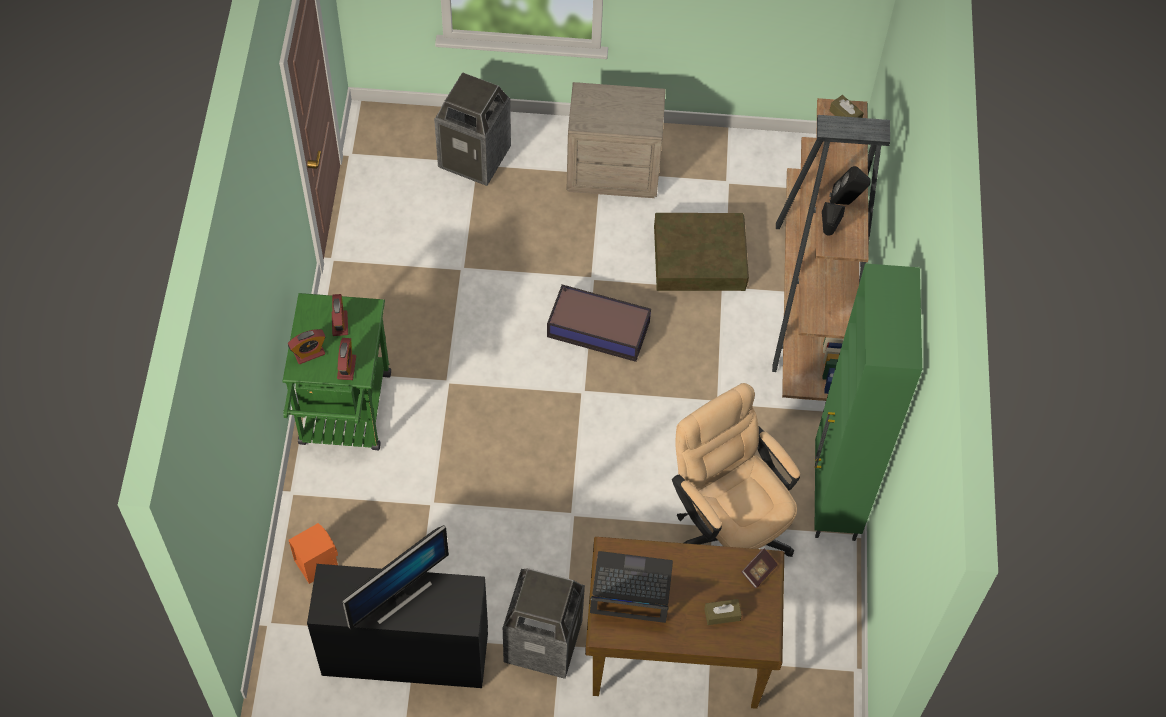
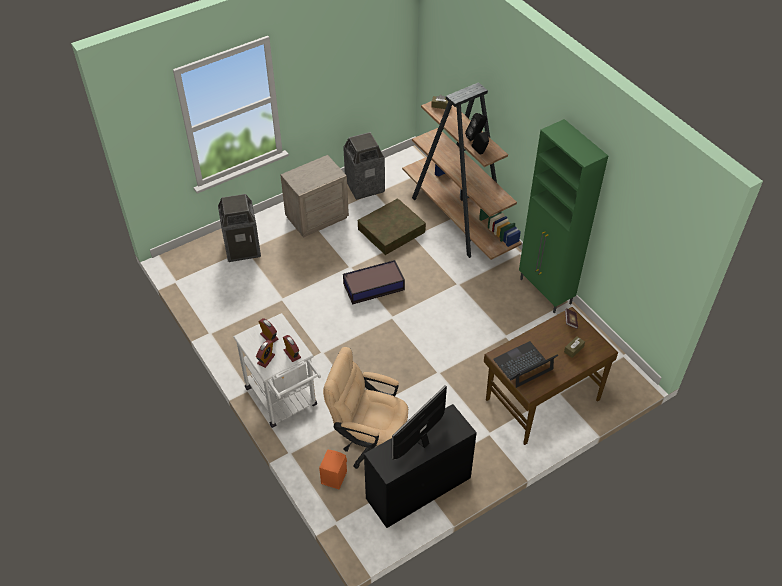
camera: 35 degrees left, 10 degrees down
(344, 417) = (284, 401): green cart -> white cart
(398, 595) = (419, 440): monitor -> monitor turned 150 degrees counterclockwise
(543, 642) = (479, 437): trash can -> trash can (364, 186)
(729, 525) = (512, 332): beige office chair -> beige office chair (369, 440)

